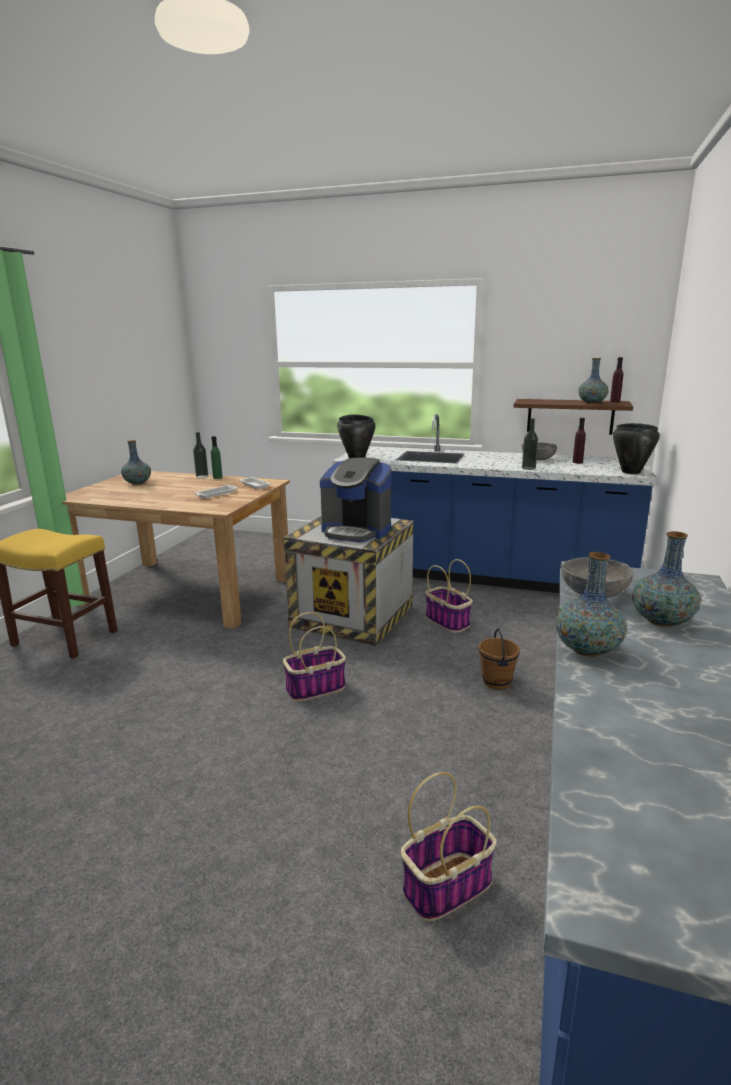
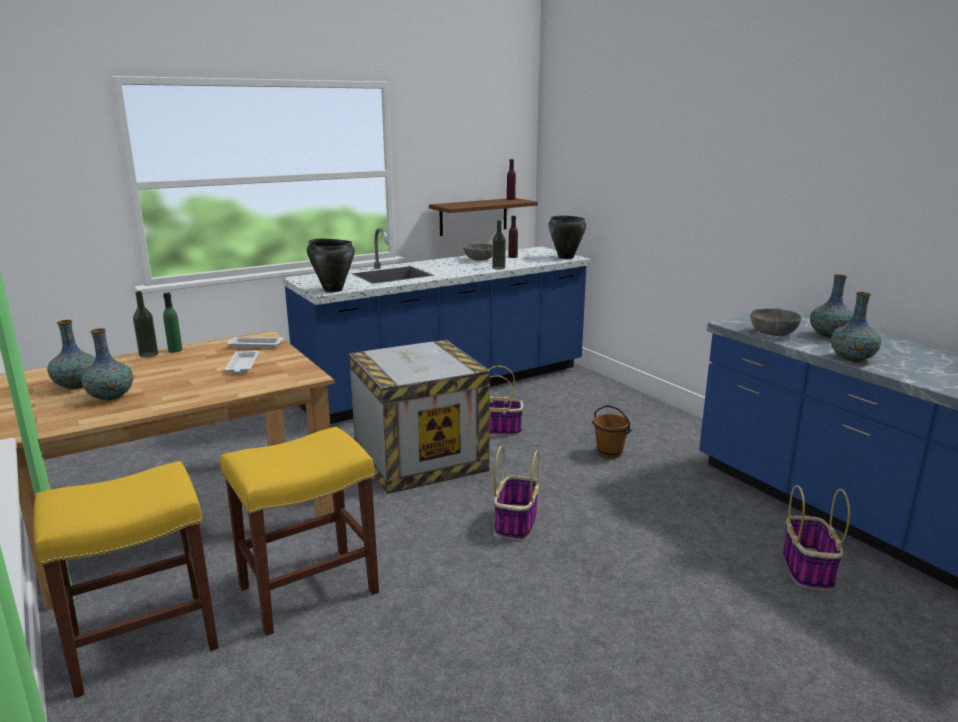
camera: 50 degrees left, 0 degrees up
(149, 656) = (307, 590): none -> yellow stool
(356, 531) = (430, 362): coffee machine -> none
(592, 403) = (501, 202): vase -> vase (110, 397)

